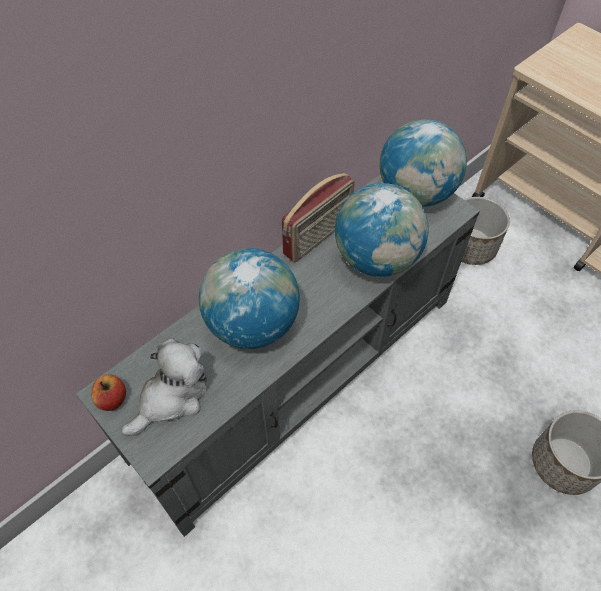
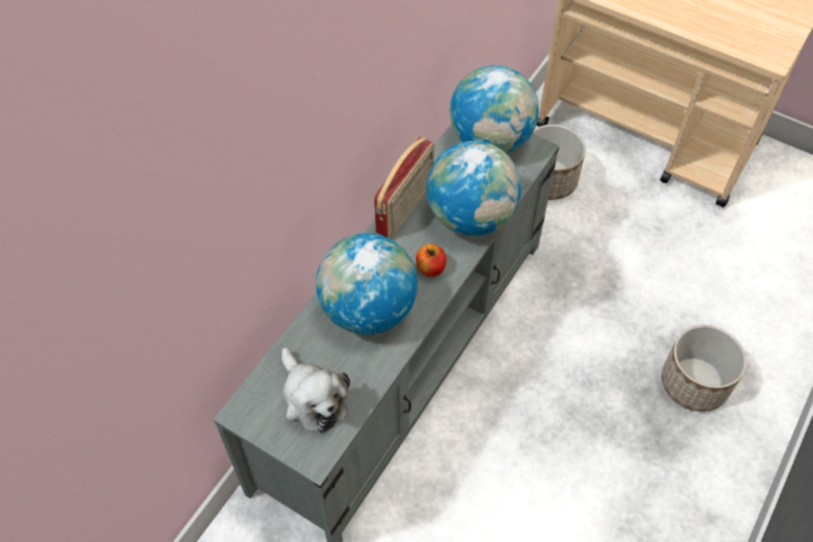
camera: 15 degrees left, 0 degrees up
(112, 399) = (253, 415): apple -> apple (431, 268)
(172, 396) = (312, 398): plush toy -> plush toy turned 120 degrees clockwise

